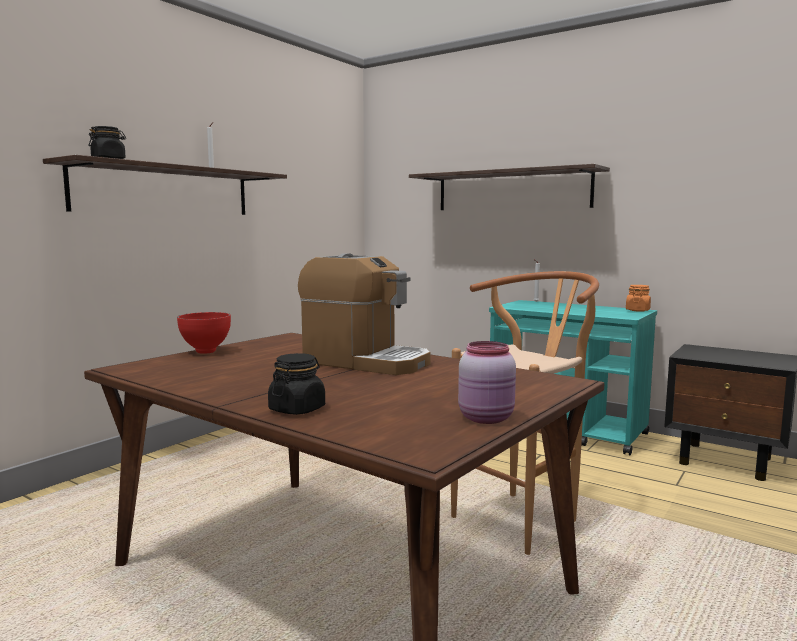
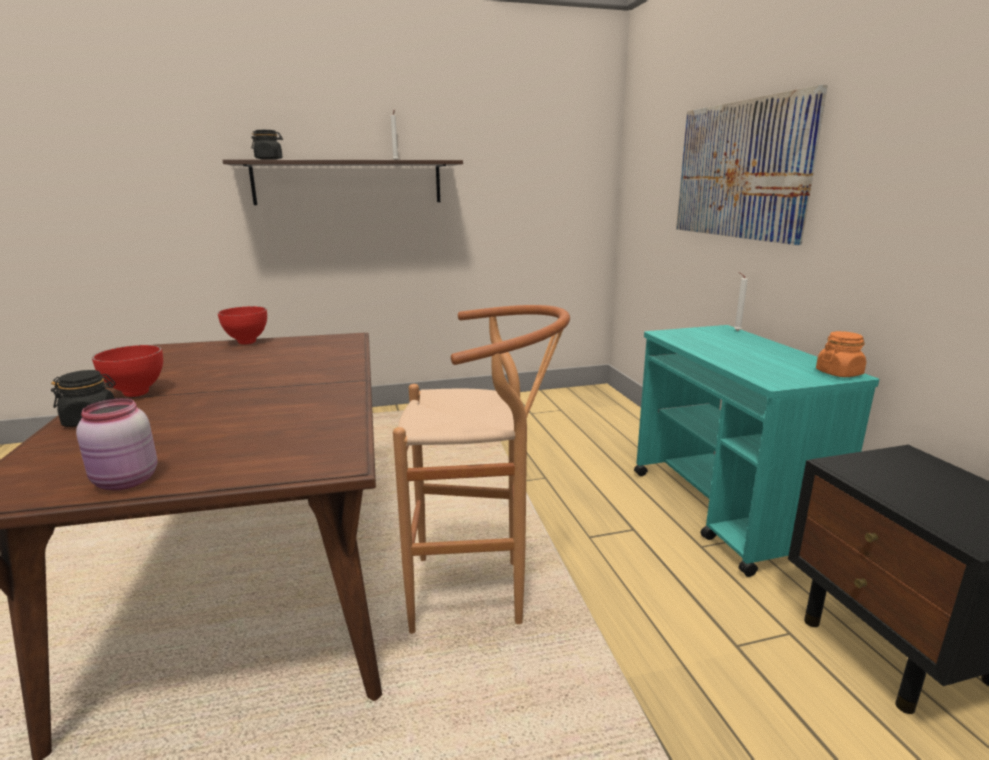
camera: 40 degrees right, 10 degrees up
(256, 391) = (136, 393): none -> red bowl
(366, 362) = (290, 382): coffee machine -> none
(512, 191) = (740, 170): shelf -> picture

